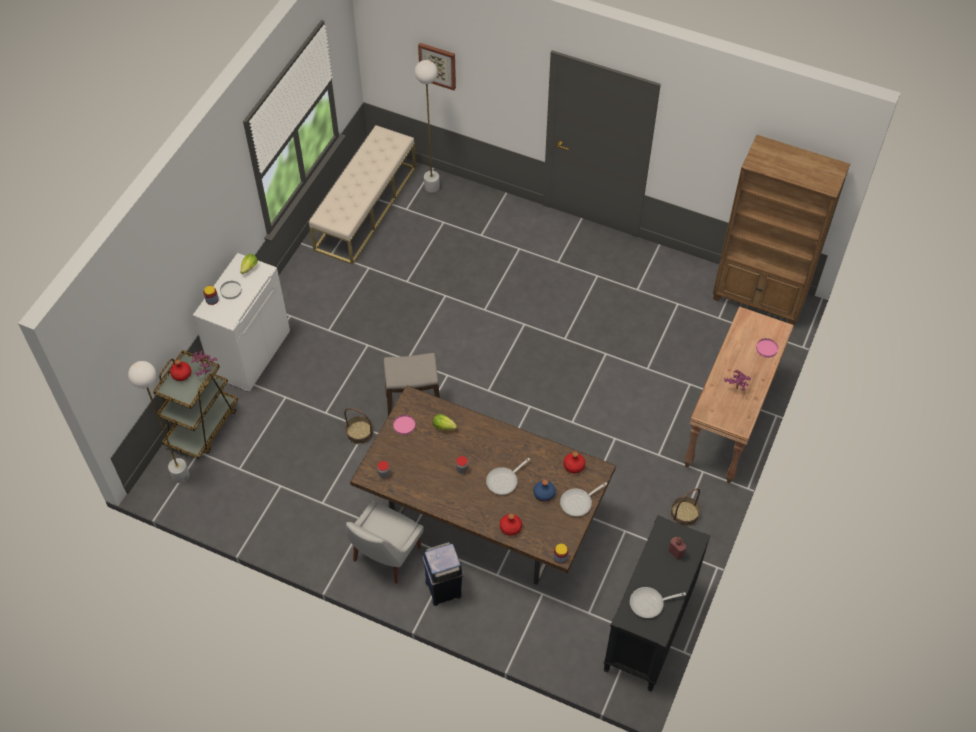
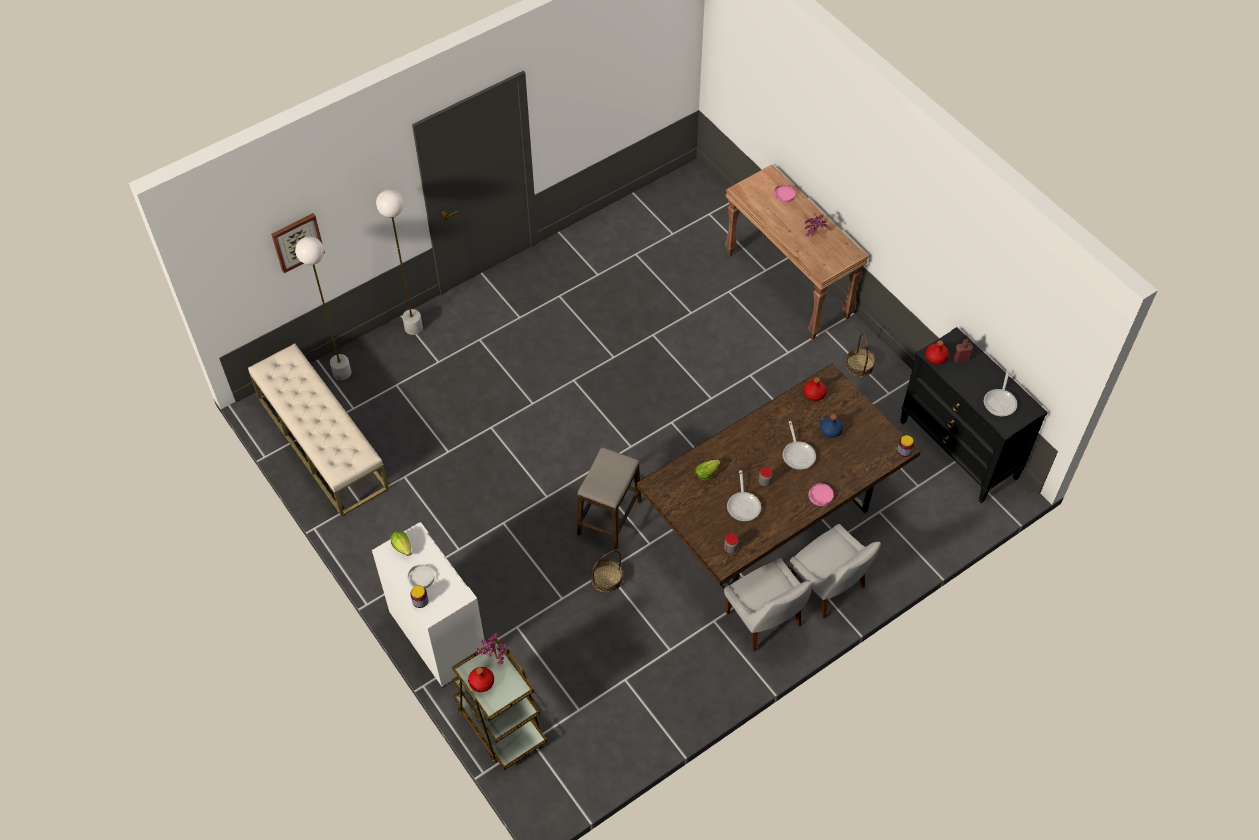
camera: 60 degrees left, 0 degrees up
(180, 475) = (549, 772): white floor lamp -> white floor lamp (413, 328)
(404, 425) = (684, 506): pink plate -> pink plate (821, 495)
(444, 588) = (829, 588): blue trash can -> white chair
(510, 527) = (851, 473): red bottle -> red bottle (935, 357)
(578, 502) = (855, 409): frying pan -> frying pan (743, 505)
(759, 299) = (673, 195): brown bookcase -> none

